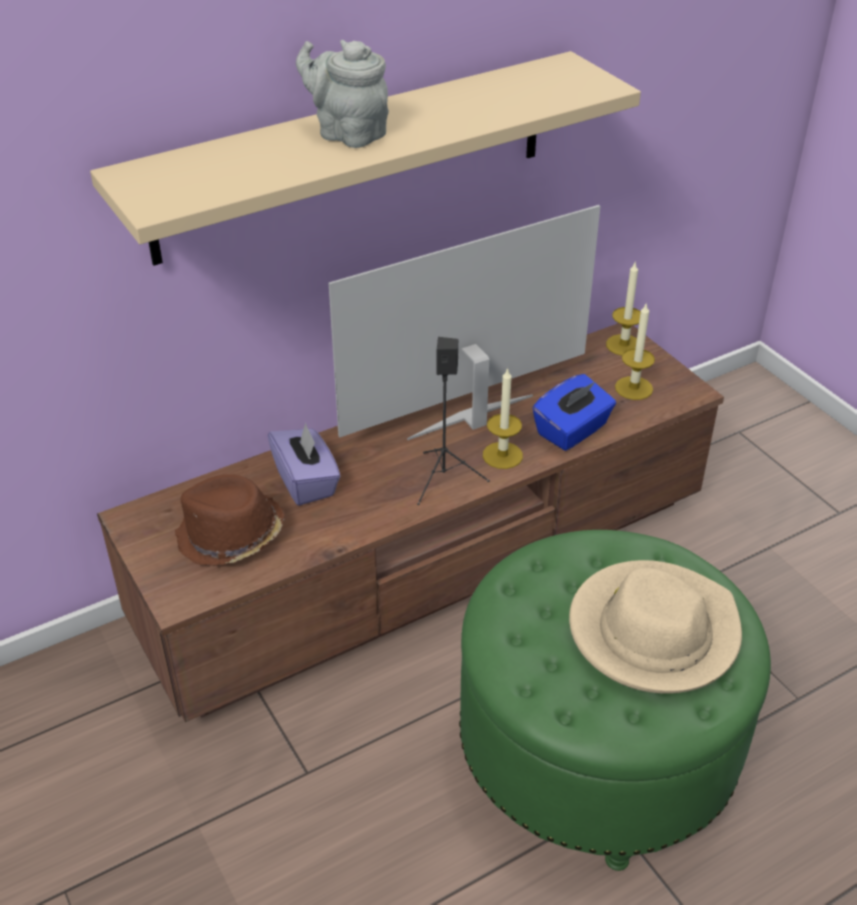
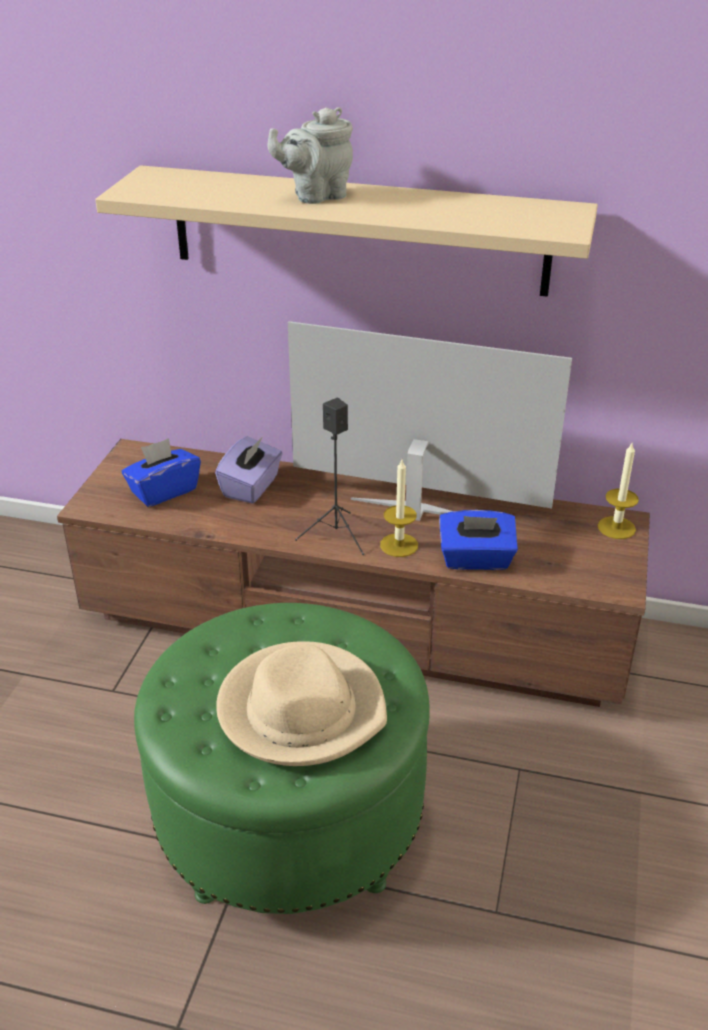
camera: 45 degrees right, 5 degrees down
(230, 536) = (163, 491): brown hat -> blue tissue box
(347, 133) = (316, 196): grey teapot -> grey teapot turned 105 degrees counterclockwise
(633, 388) = (574, 560): candle -> none

